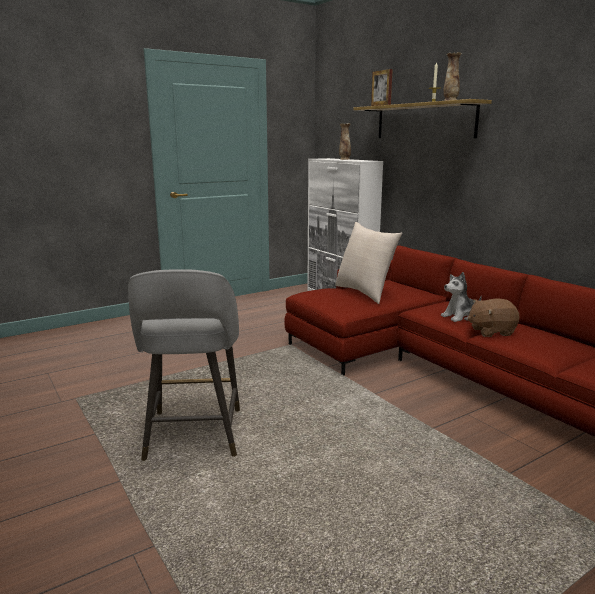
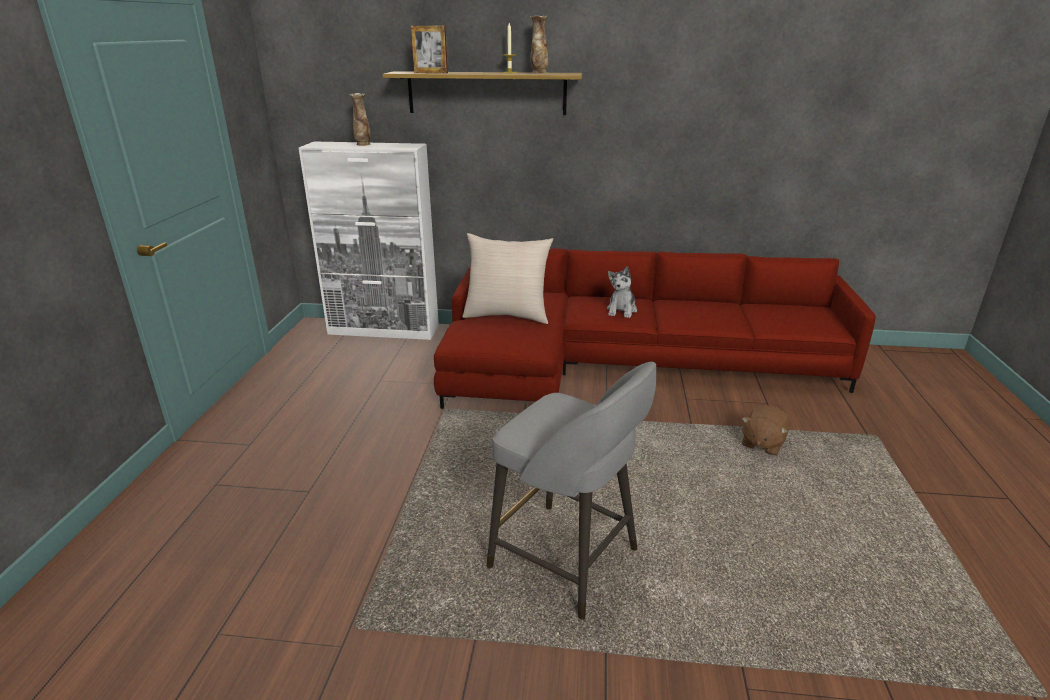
camera: 50 degrees left, 10 degrees up
(491, 331) = (664, 316): brown plush toy -> brown plush toy (762, 443)

